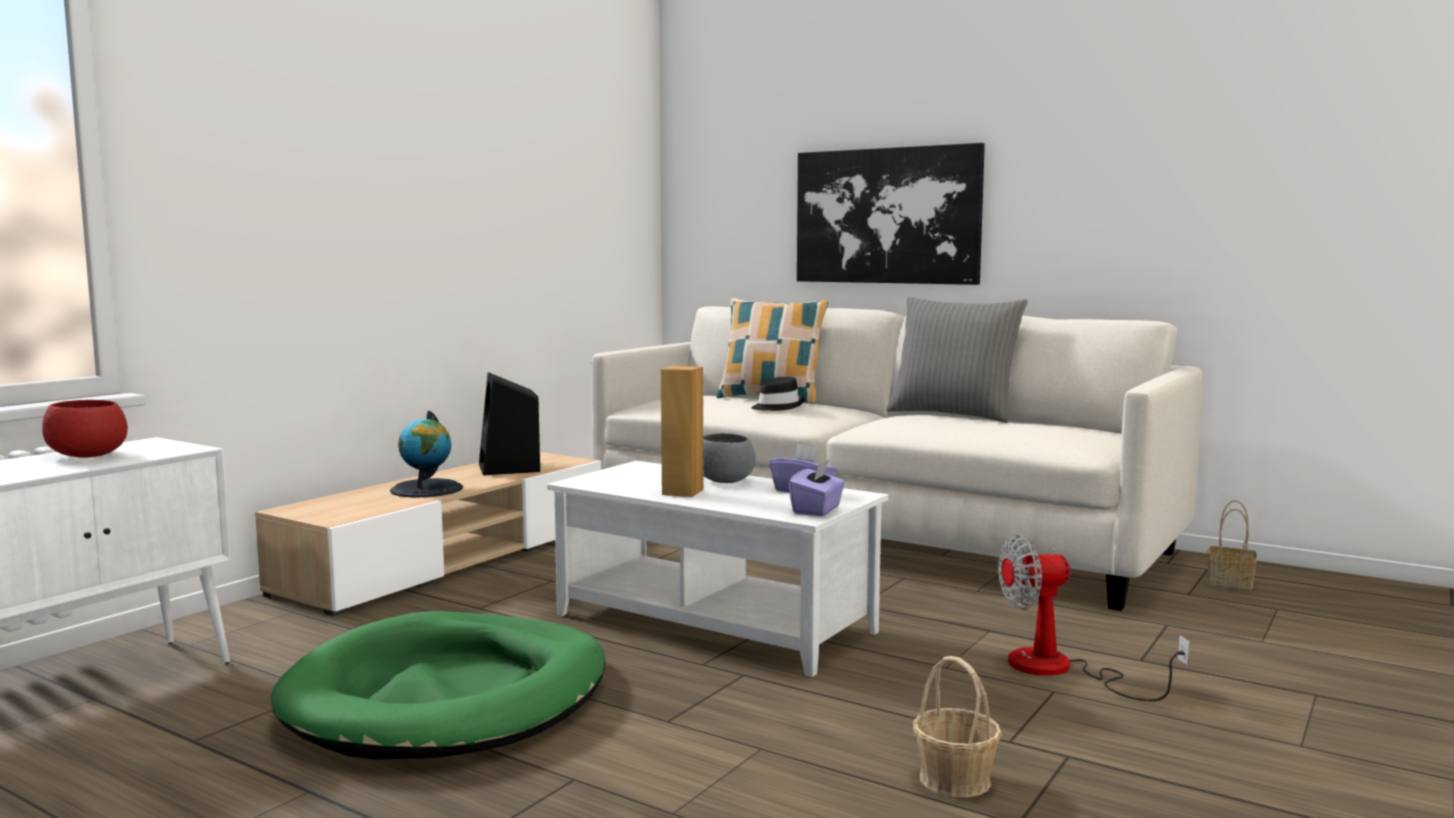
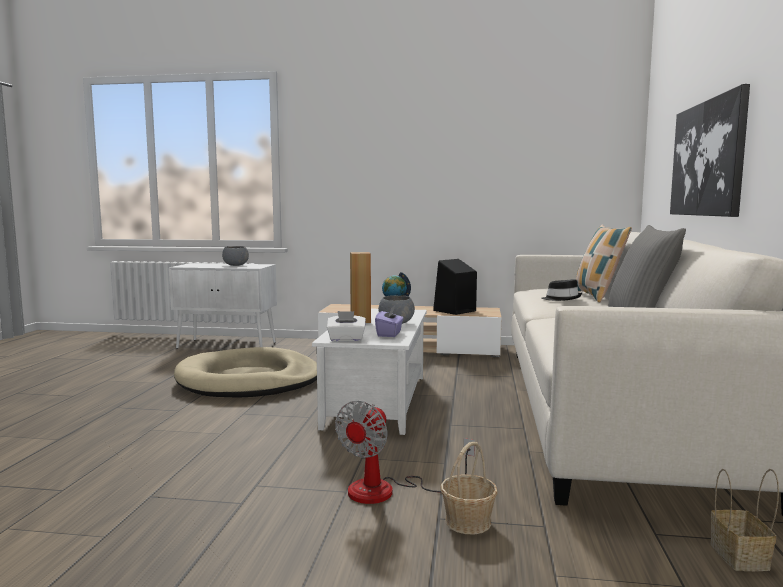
camera: 65 degrees right, 0 degrees up
(88, 455) = (235, 265): red bowl -> grey bowl
(449, 696) = (248, 380): green dog bed -> beige dog bed
(817, 510) = (346, 339): purple tissue box -> white tissue box
(955, 779) = (198, 476): basket -> basket (468, 521)
(1060, 670) = (387, 491): fan -> fan turned 120 degrees counterclockwise

